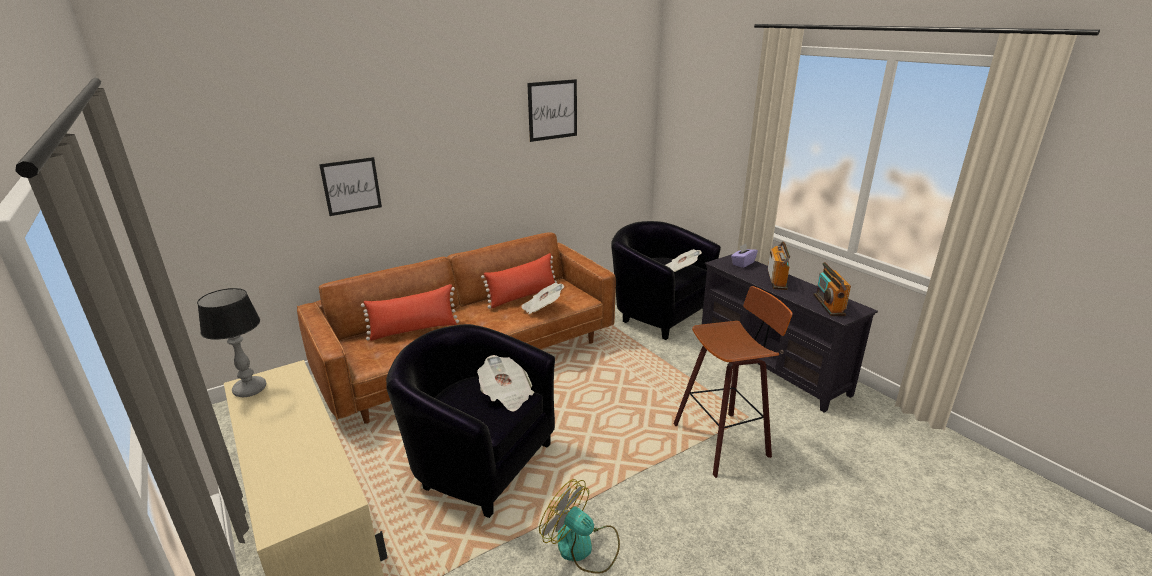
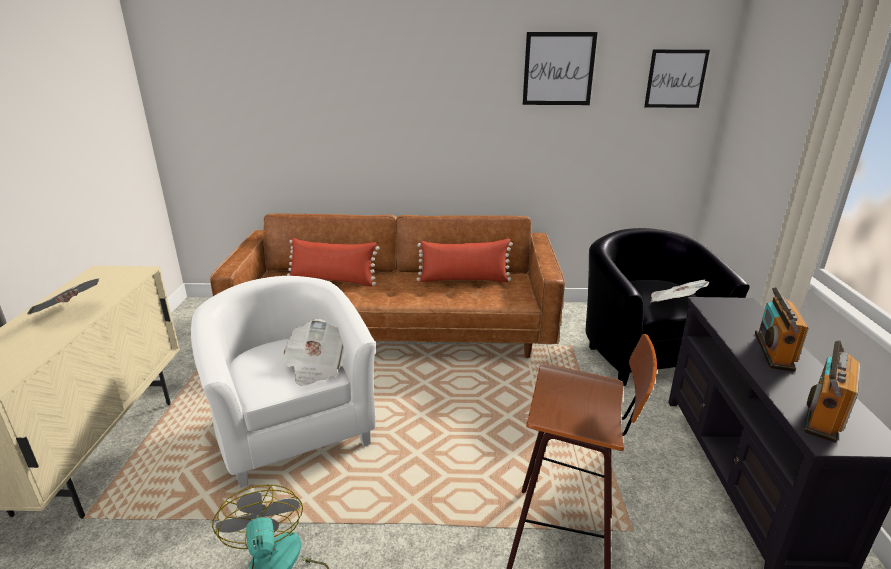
camera: 35 degrees right, 0 degrees up
(249, 390) = (94, 276): table lamp -> none
(351, 186) = (315, 124): picture -> picture (675, 79)
(477, 461) = (293, 428): black armchair -> white armchair
(542, 308) = (466, 296): newspaper -> newspaper (69, 313)
(742, 263) = (744, 313): purple tissue box -> none
(777, 280) = (773, 351): radio -> radio turned 150 degrees clockwise

